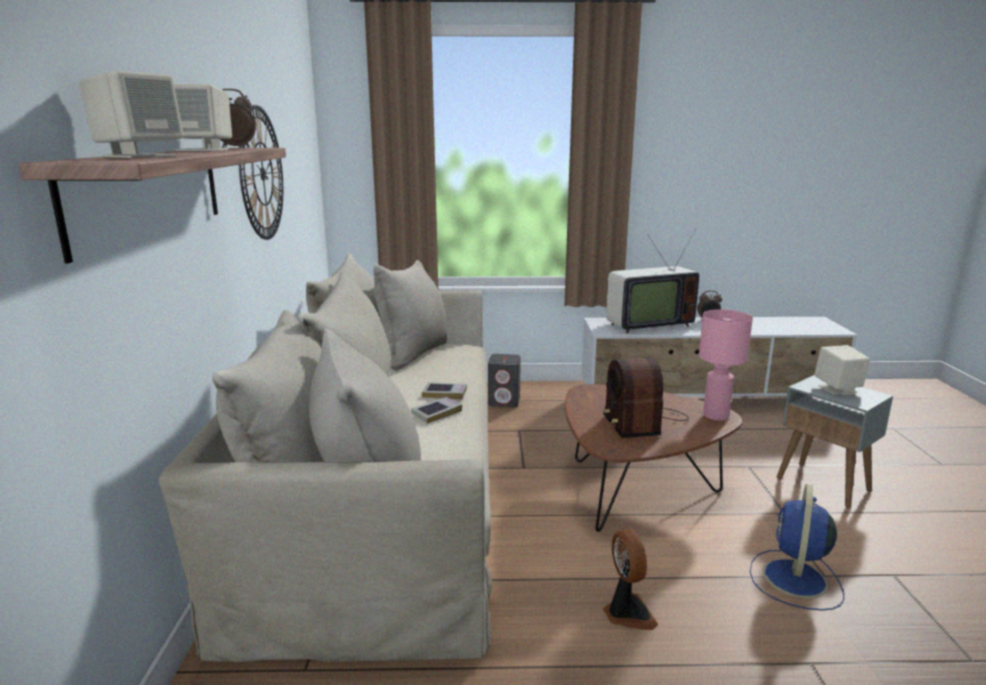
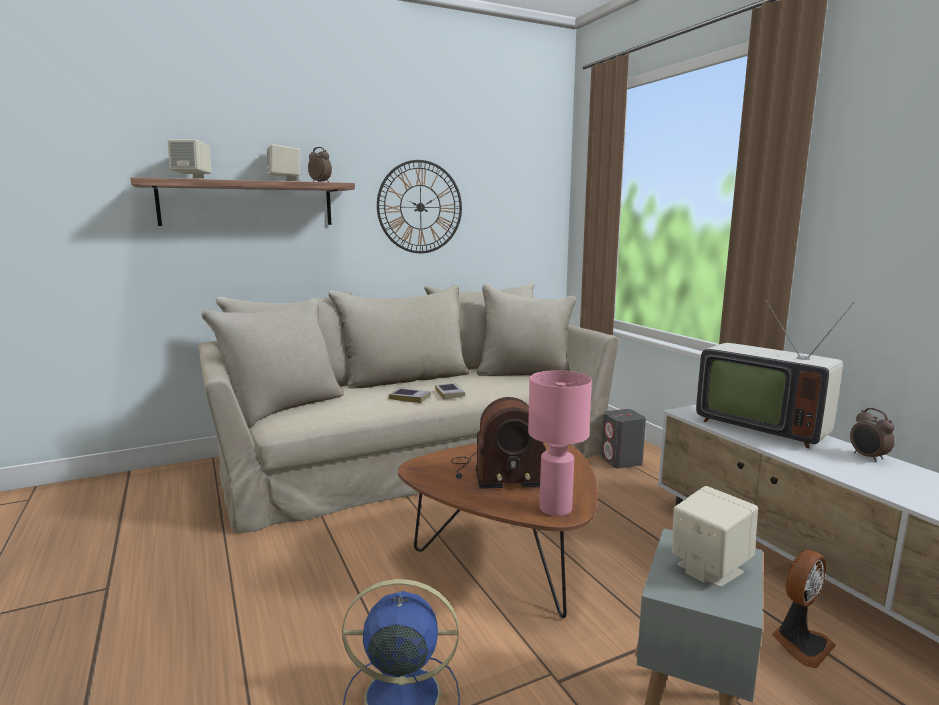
camera: 65 degrees right, 5 degrees down
(627, 613) = (299, 584): fan -> fan (800, 643)
(641, 420) = (495, 472): radio -> radio turned 150 degrees counterclockwise

